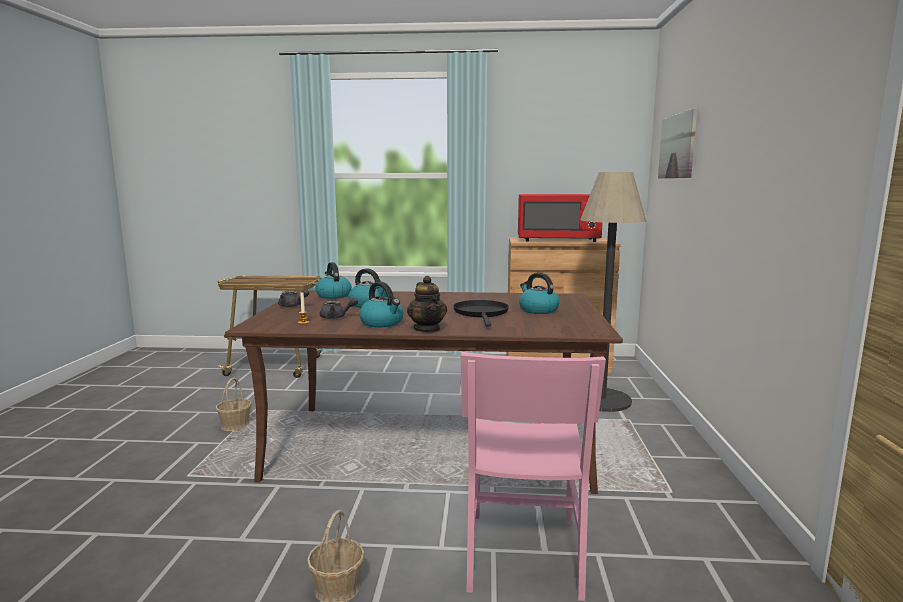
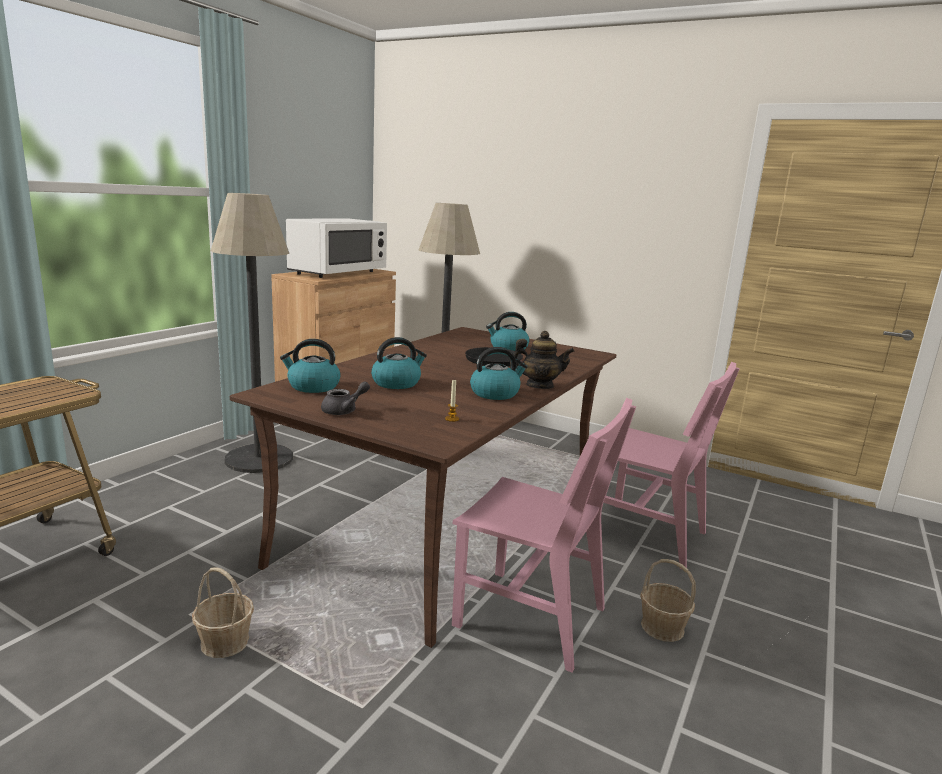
camera: 65 degrees left, 5 degrees up
(312, 511) = (530, 617): none -> pink chair
(336, 317) = (443, 403): grey teapot -> none
(442, 369) = (259, 459): none -> floor lamp
(558, 240) = (338, 273): red microwave -> white microwave
(677, 146) = (448, 176): picture -> none

